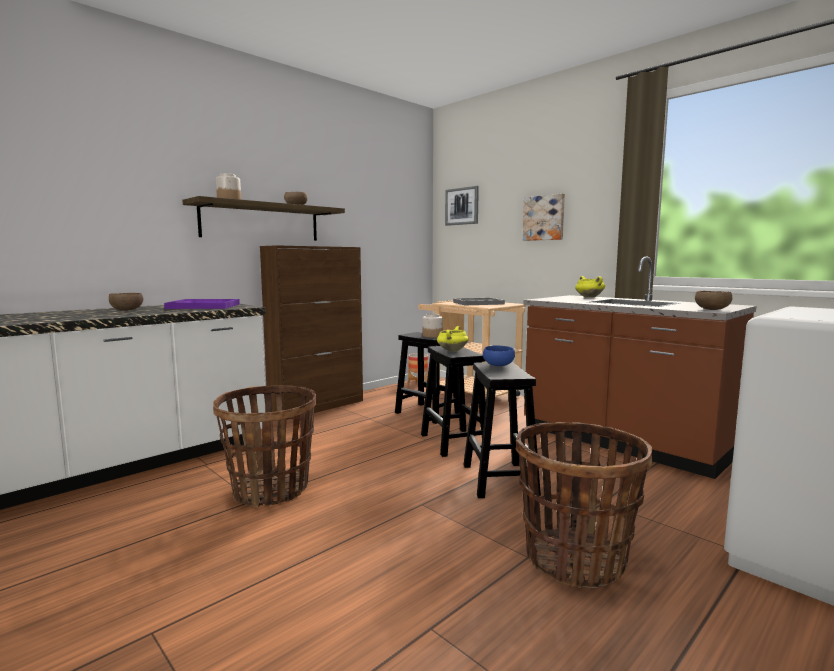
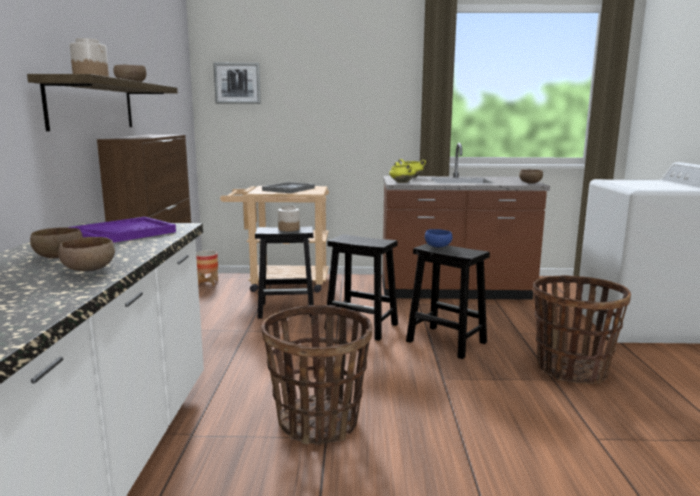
camera: 45 degrees left, 5 degrees up
(101, 315) = (90, 270): none -> brown bowl
(452, 350) = (360, 240): yellow cooking pot -> yellow cooking pot (401, 182)
(544, 218) = (341, 103): picture -> none

